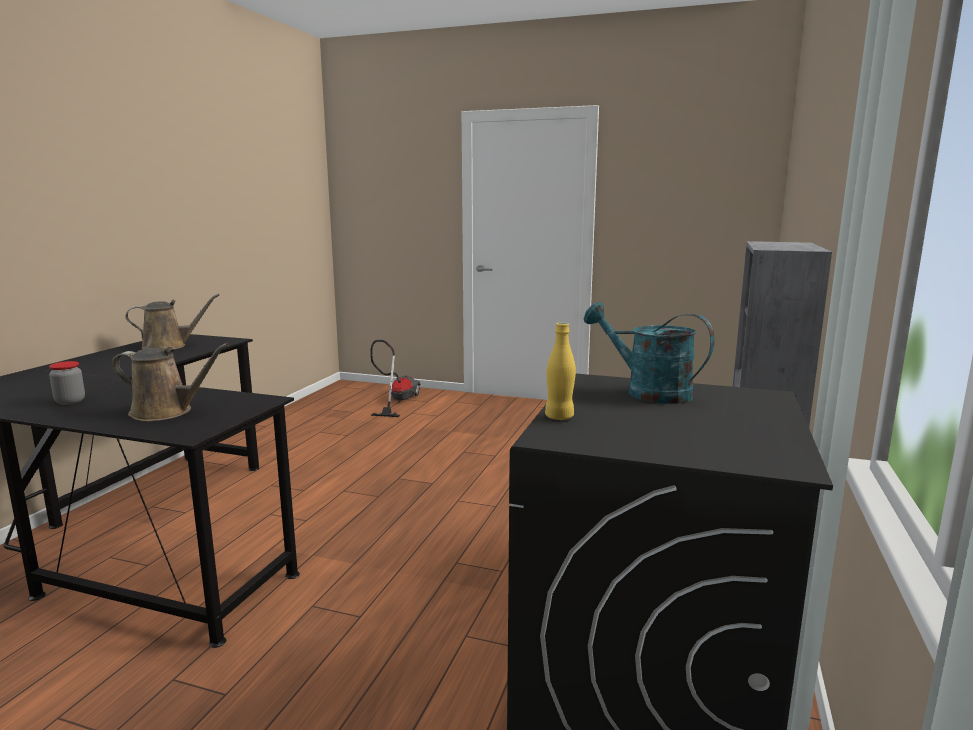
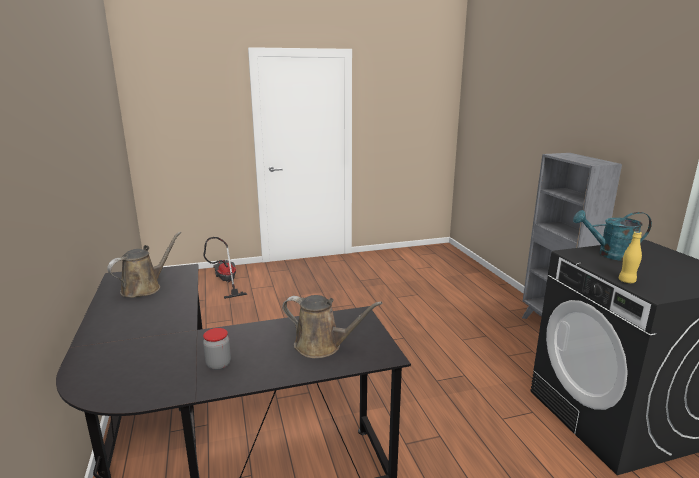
camera: 35 degrees left, 5 degrees up
(166, 412) = (322, 346): brown watering can -> brown watering can turned 45 degrees clockwise

